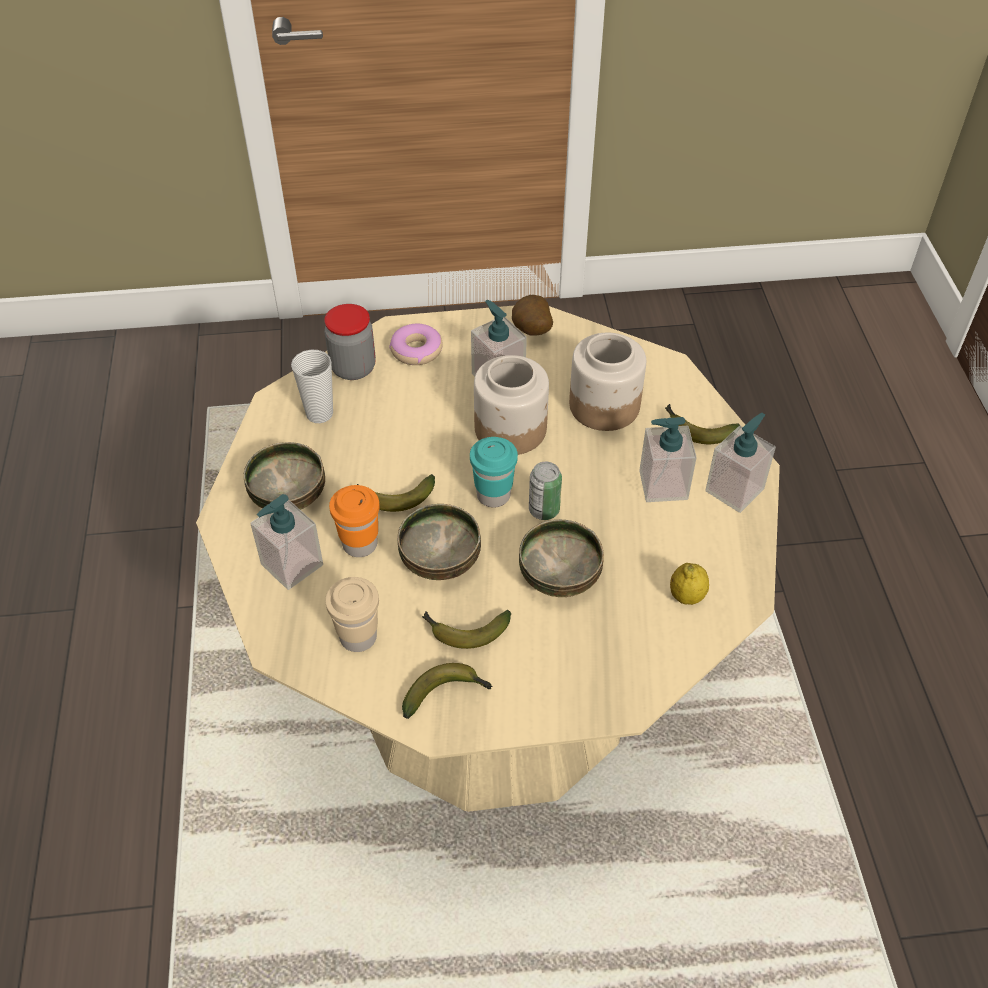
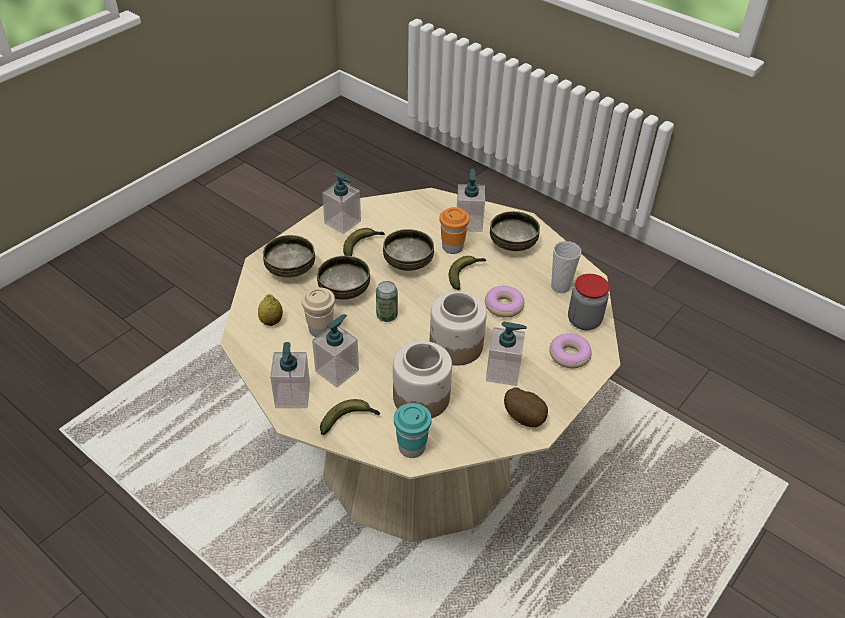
camera: 135 degrees right, 5 degrees down
(358, 637) = (404, 218): beige cup -> beige cup (320, 329)
(406, 435) = (504, 306): none -> donut
(447, 694) = (343, 222): banana -> soap dispenser
(493, 495) = (420, 306): turquoise cup -> turquoise cup (411, 447)
(598, 660) = (290, 270): none -> bowl

